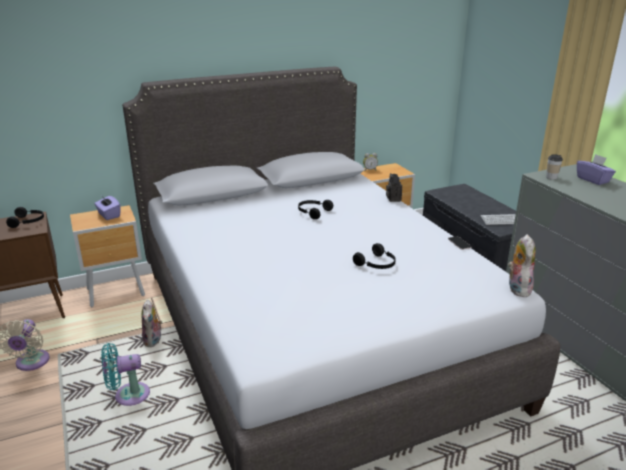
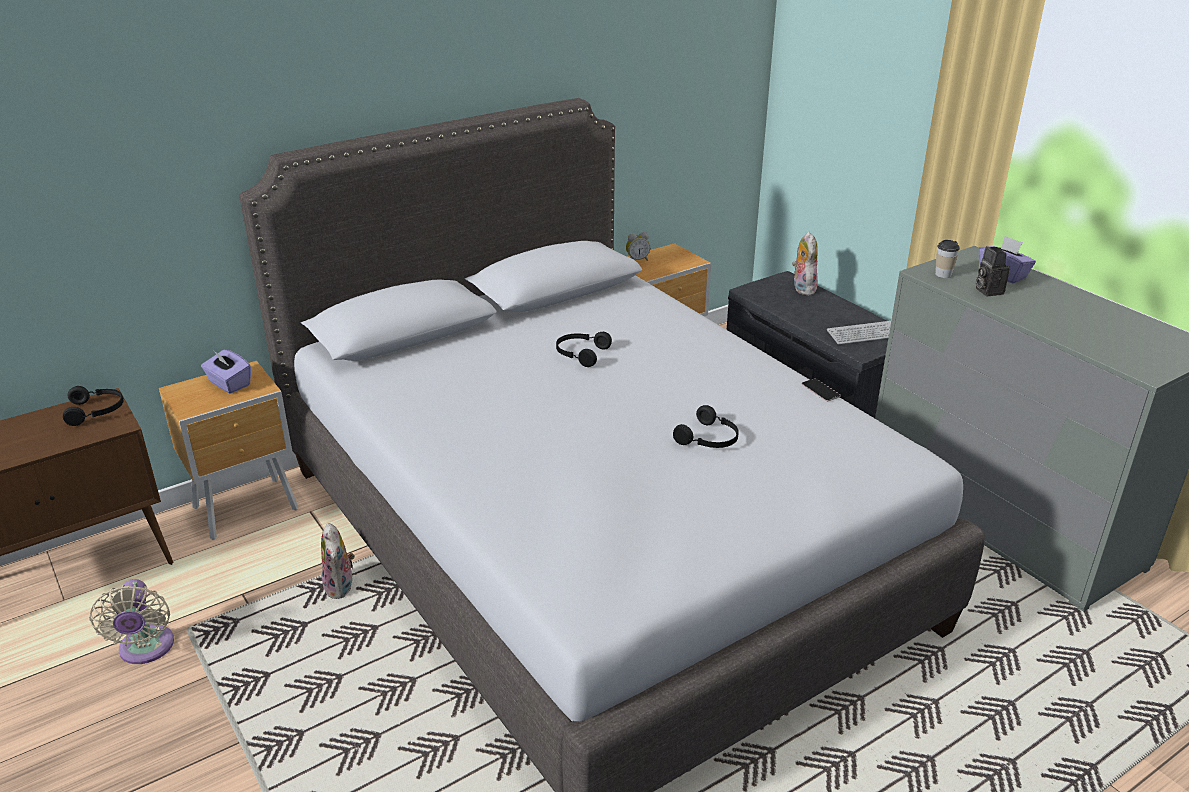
camera: 10 degrees left, 5 degrees up
(128, 395) = (331, 683): turquoise fan -> none
(393, 199) = (698, 318): camera -> camera (987, 290)
(517, 288) = (921, 459): plush toy -> plush toy (802, 288)

